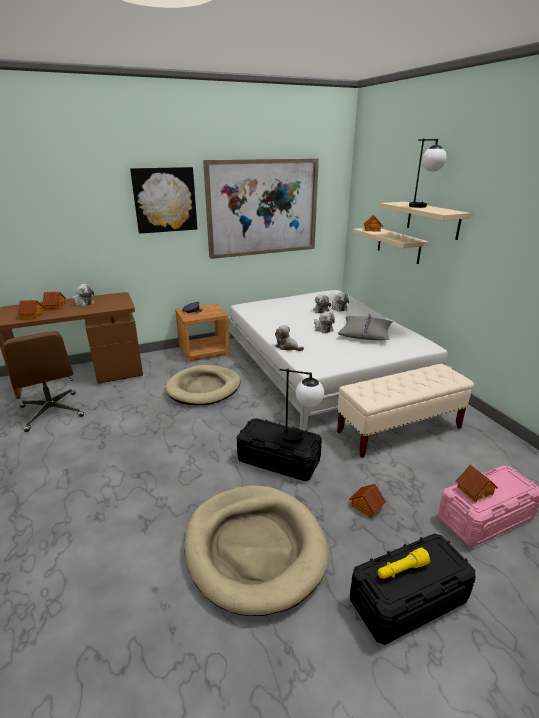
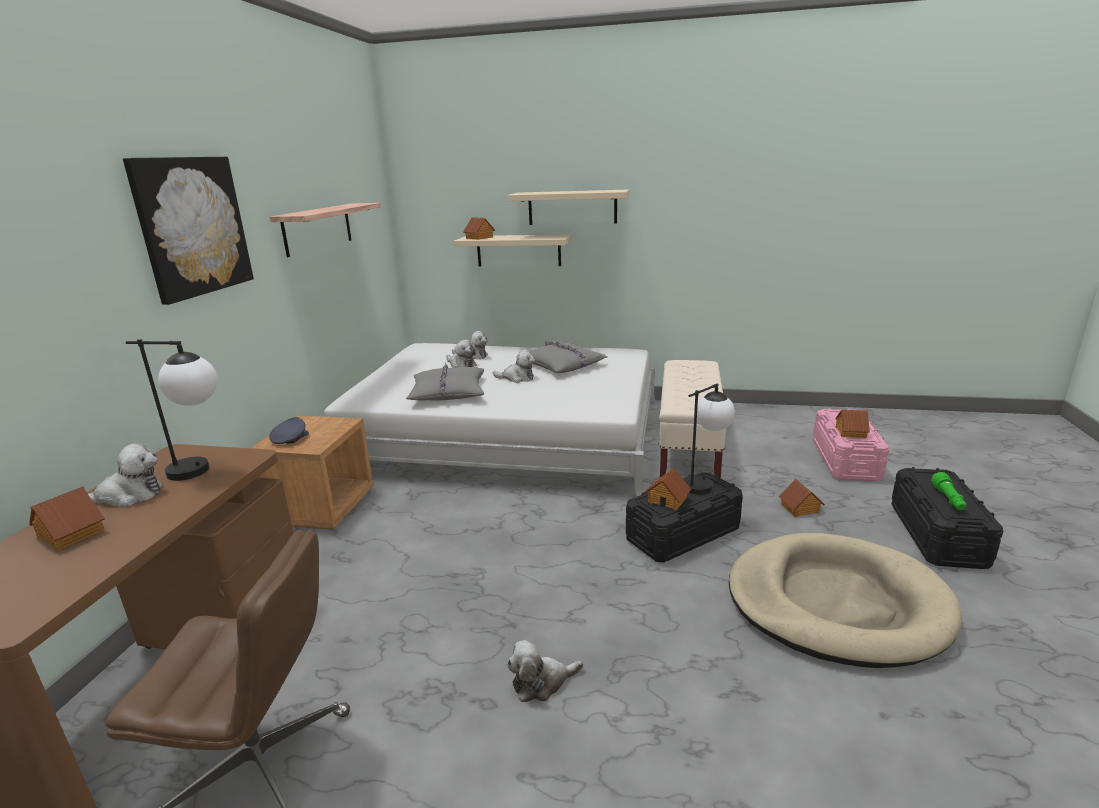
camera: 55 degrees left, 5 degrees down
(32, 316) = (69, 573): toy house -> toy house (667, 499)
(204, 388) = (440, 540): beige dog bed -> none
(262, 207) = (318, 228): picture -> shelf
(280, 320) = (448, 393): none -> grey pillow
(287, 347) = (534, 409): plush toy -> plush toy (542, 683)
(401, 570) = (948, 499): yellow flashlight -> green flashlight
(422, 207) = (569, 191): table lamp -> table lamp (203, 472)

